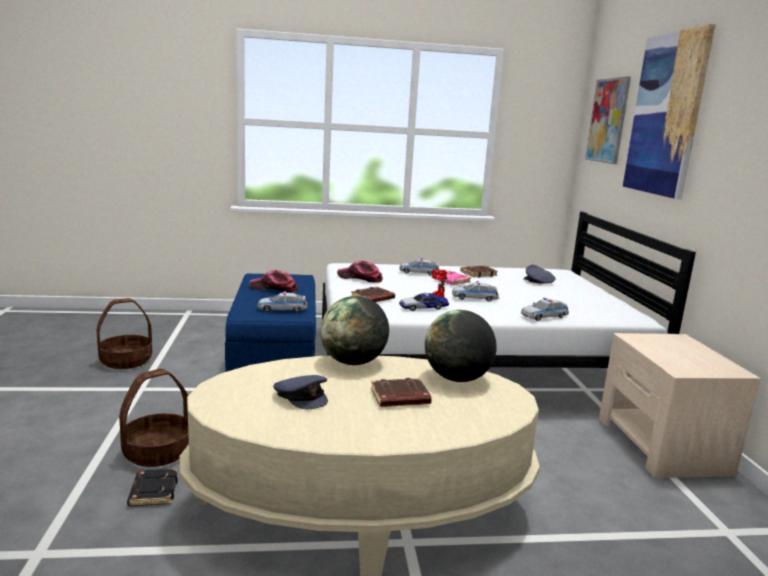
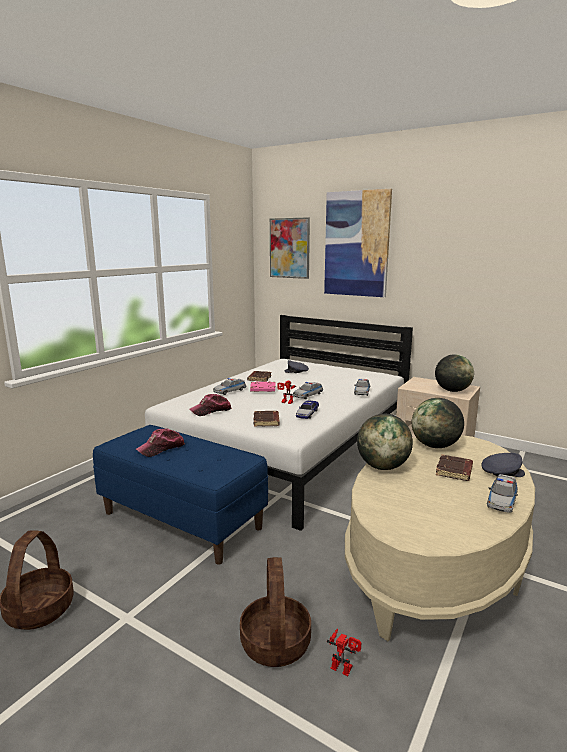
camera: 50 degrees left, 0 degrees up
(153, 491) = (344, 666): black book -> toy robot
(282, 309) = (221, 460): toy car -> toy car (502, 500)
(302, 397) = (433, 502): grey cap -> grey cap (501, 472)
(686, 362) = (452, 390): none -> globe

